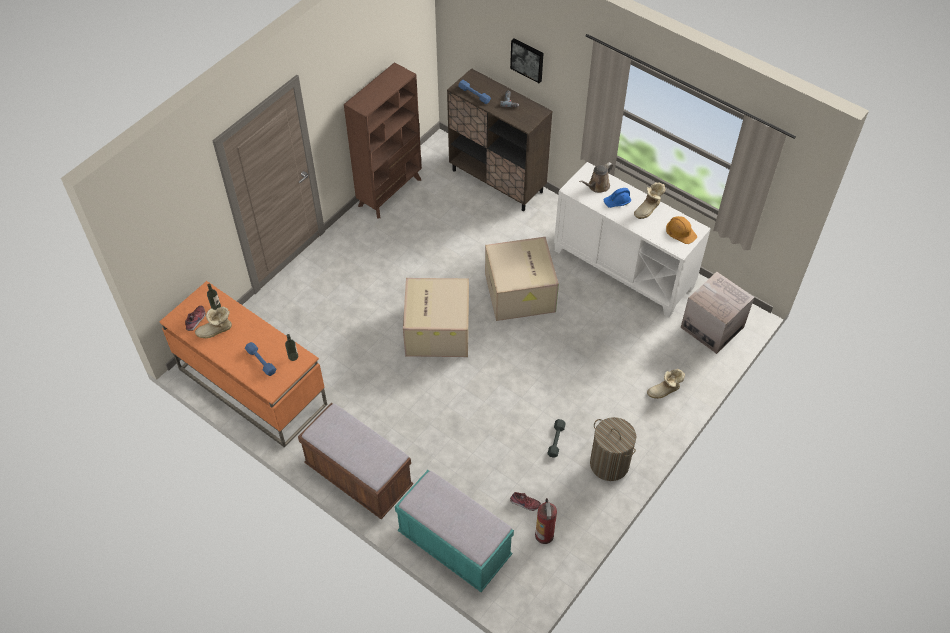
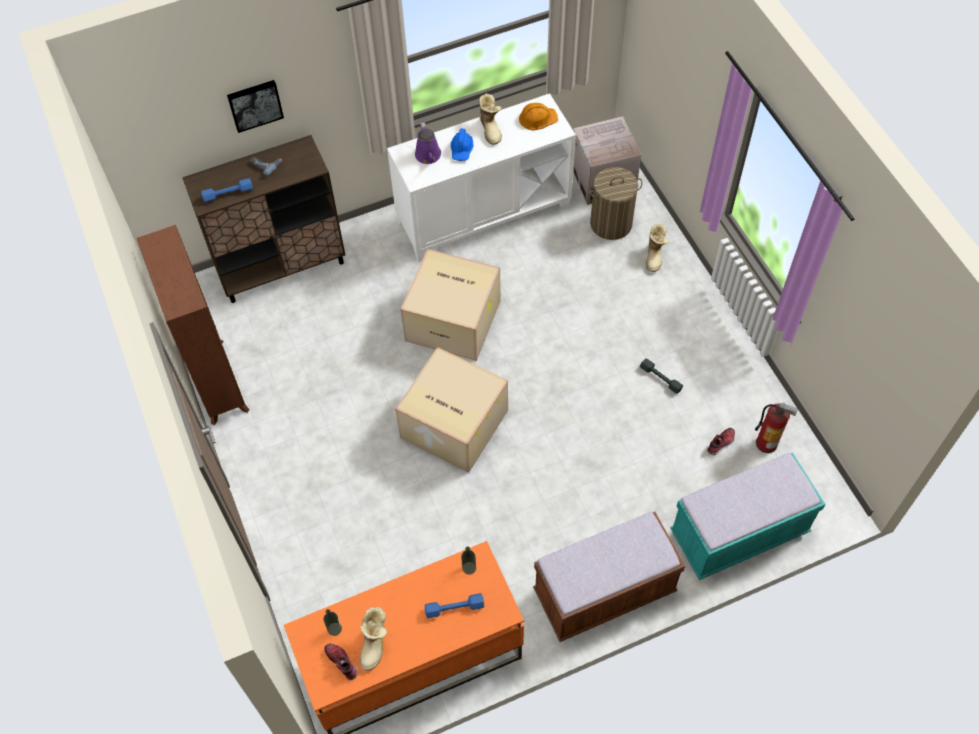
camera: 60 degrees left, 5 degrees up
(597, 186) = (428, 156): brown watering can -> purple watering can
(609, 463) = (713, 346): laundry basket -> laundry basket (611, 223)

